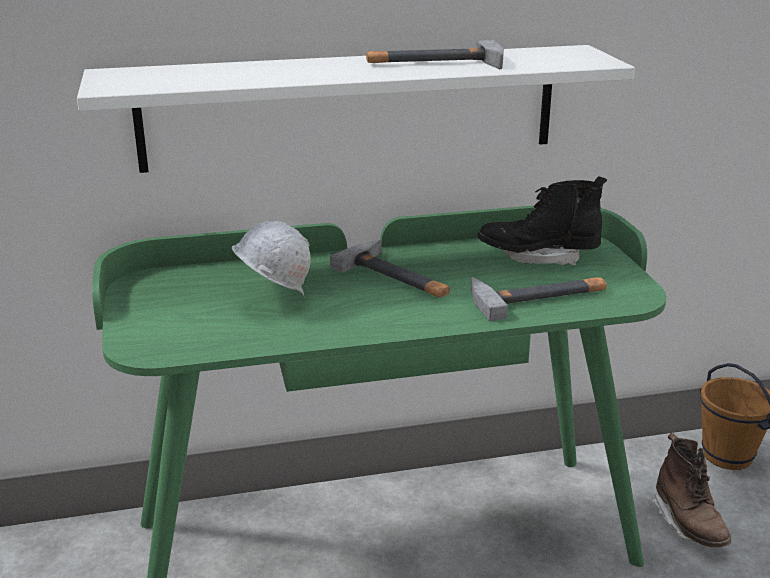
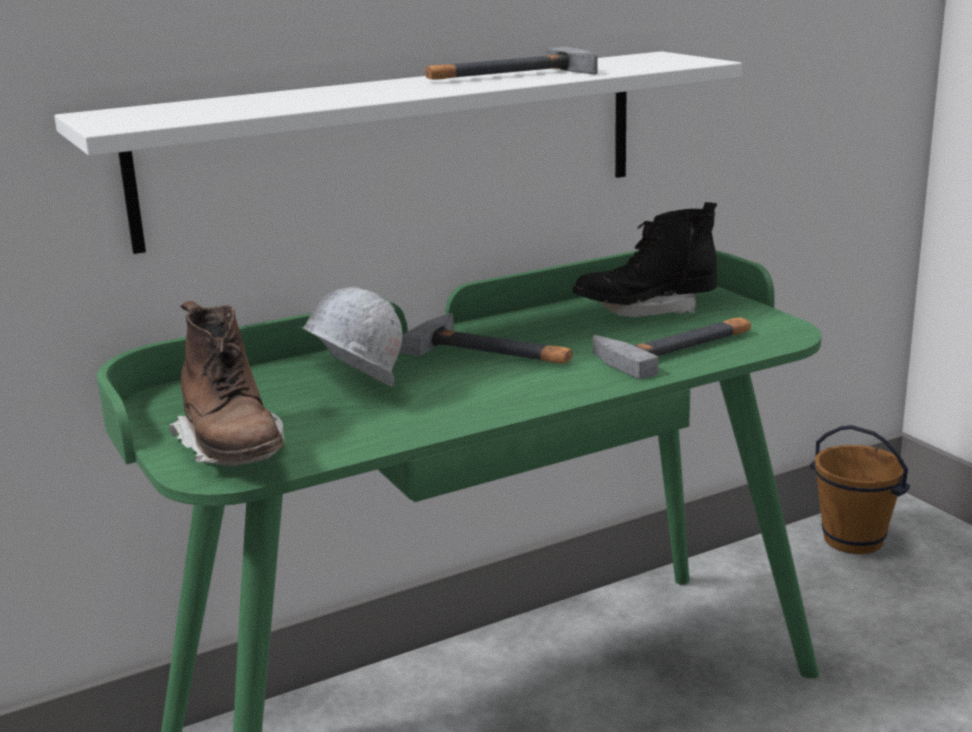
camera: 15 degrees left, 5 degrees down
(688, 524) = (847, 621): brown boot -> brown boot (233, 451)

